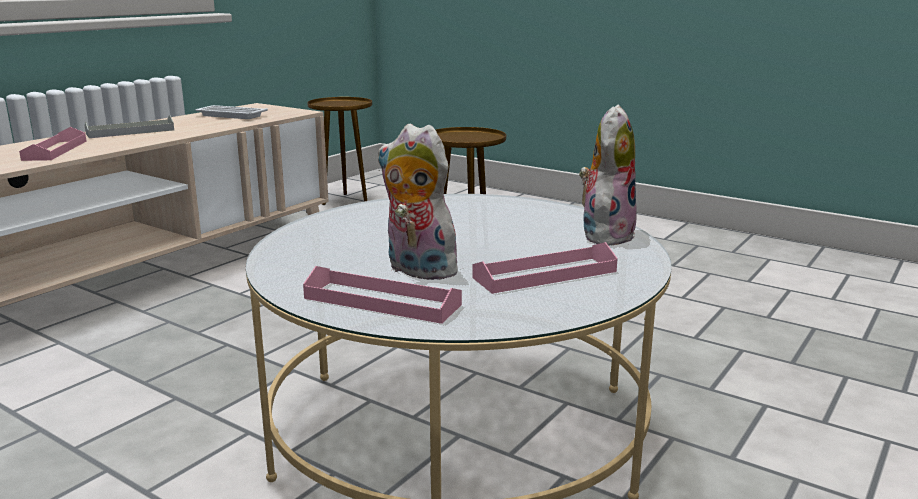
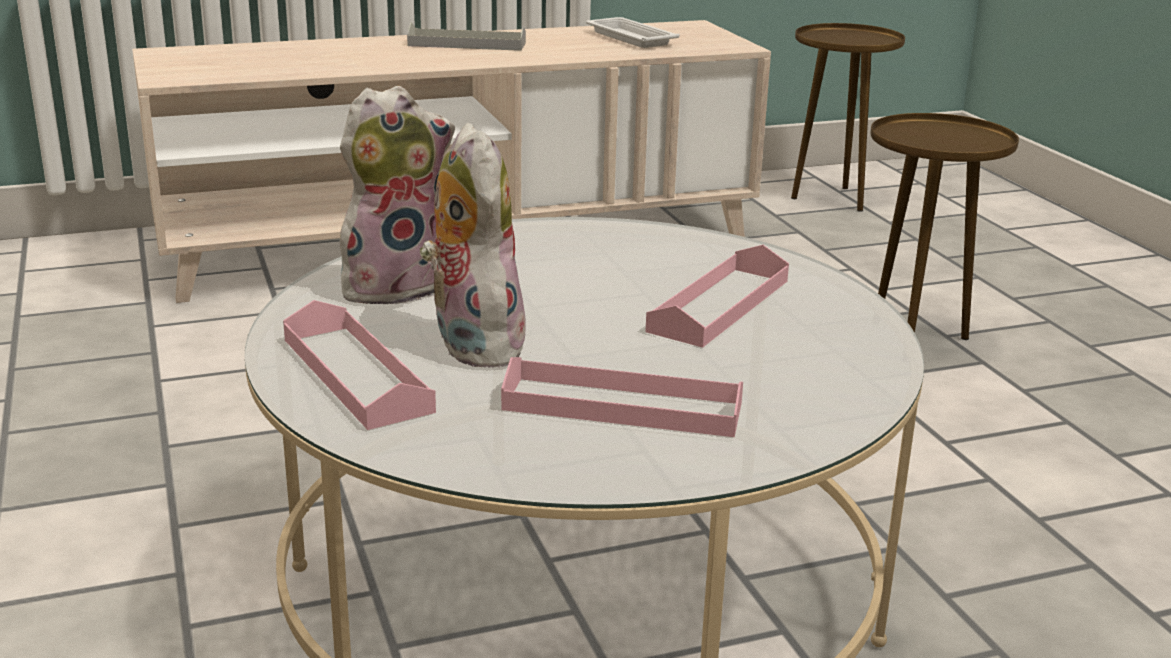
camera: 35 degrees right, 5 degrees up
(55, 150) = (344, 58): pink tray -> pink tray (719, 305)
(605, 234) = (839, 370): plush toy -> plush toy (394, 286)

